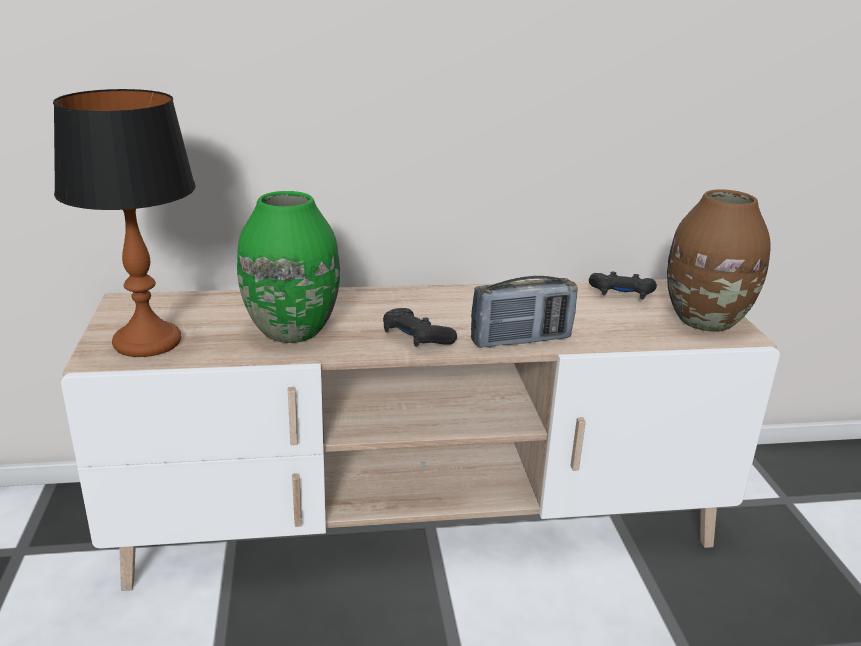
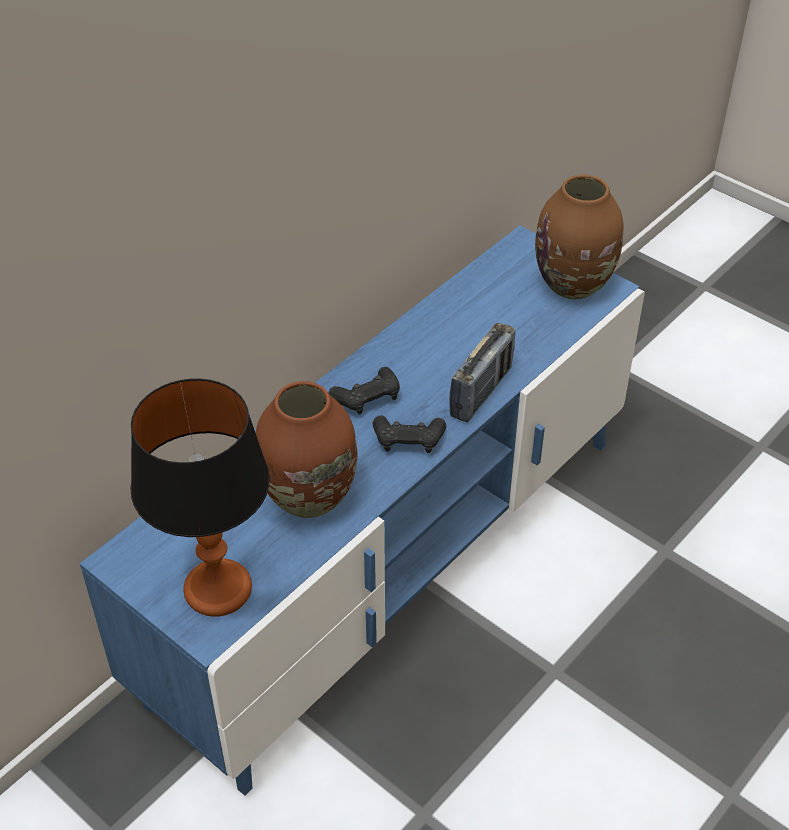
camera: 40 degrees left, 20 degrees up
(290, 330) = (308, 497): green vase -> brown vase
(422, 519) = (393, 564): beige tv stand -> blue tv stand
(621, 294) = (488, 286): black game controller -> black game controller (367, 398)

